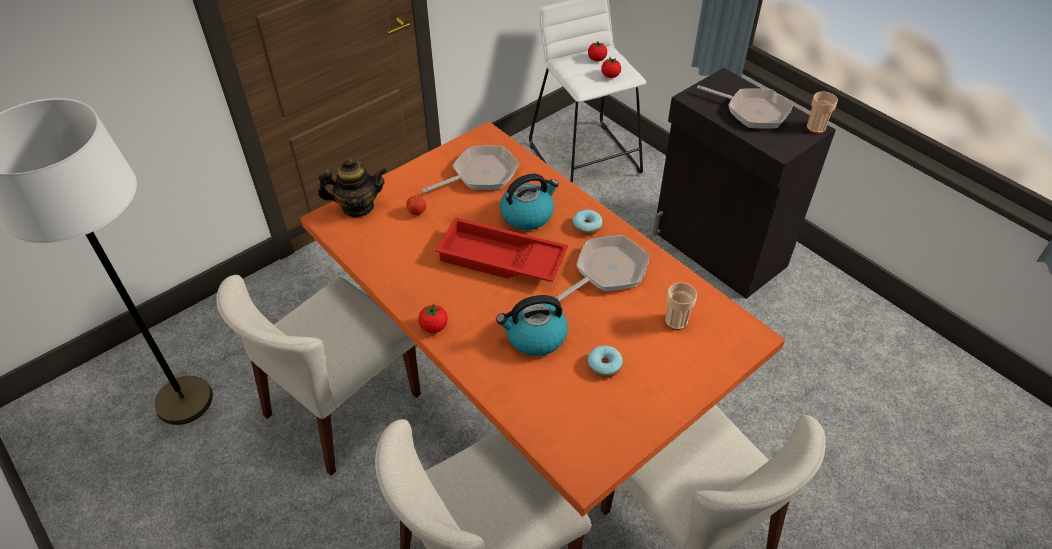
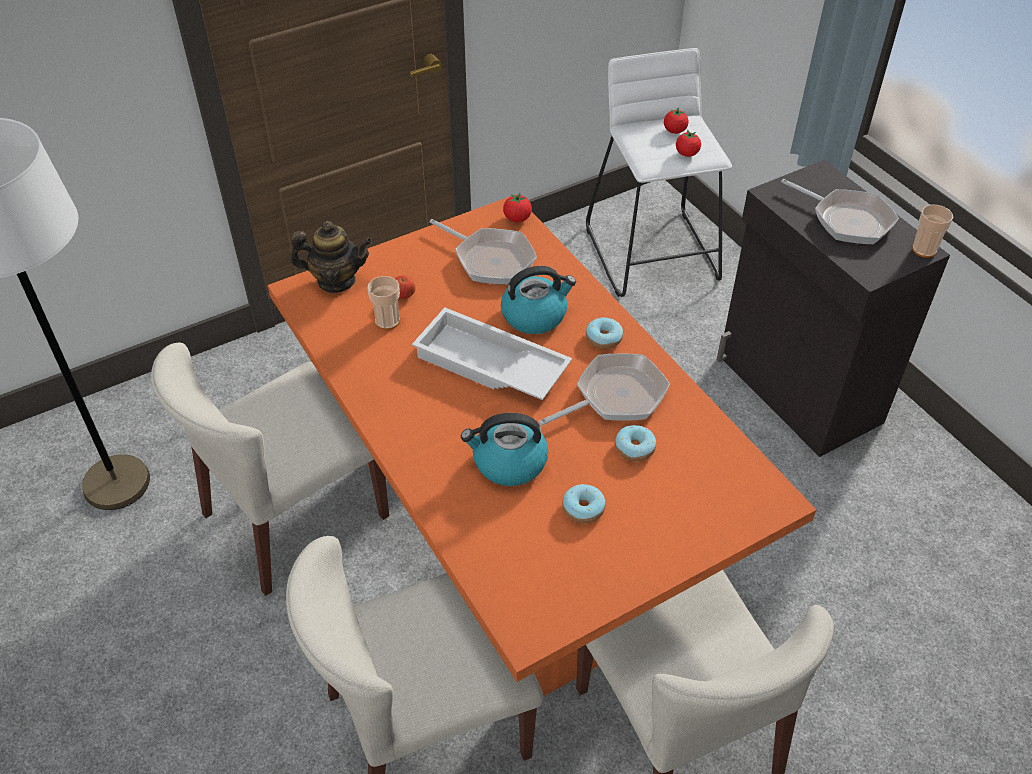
camera: 10 degrees right, 0 degrees up
(434, 327) = (392, 434): tomato -> tomato (517, 219)
(480, 174) = (490, 259): frying pan -> frying pan turned 60 degrees clockwise
(500, 260) = (489, 366): red tray -> white tray
(633, 311) = (634, 448): none -> donut
(676, 321) = (684, 468): cup -> cup (387, 321)

